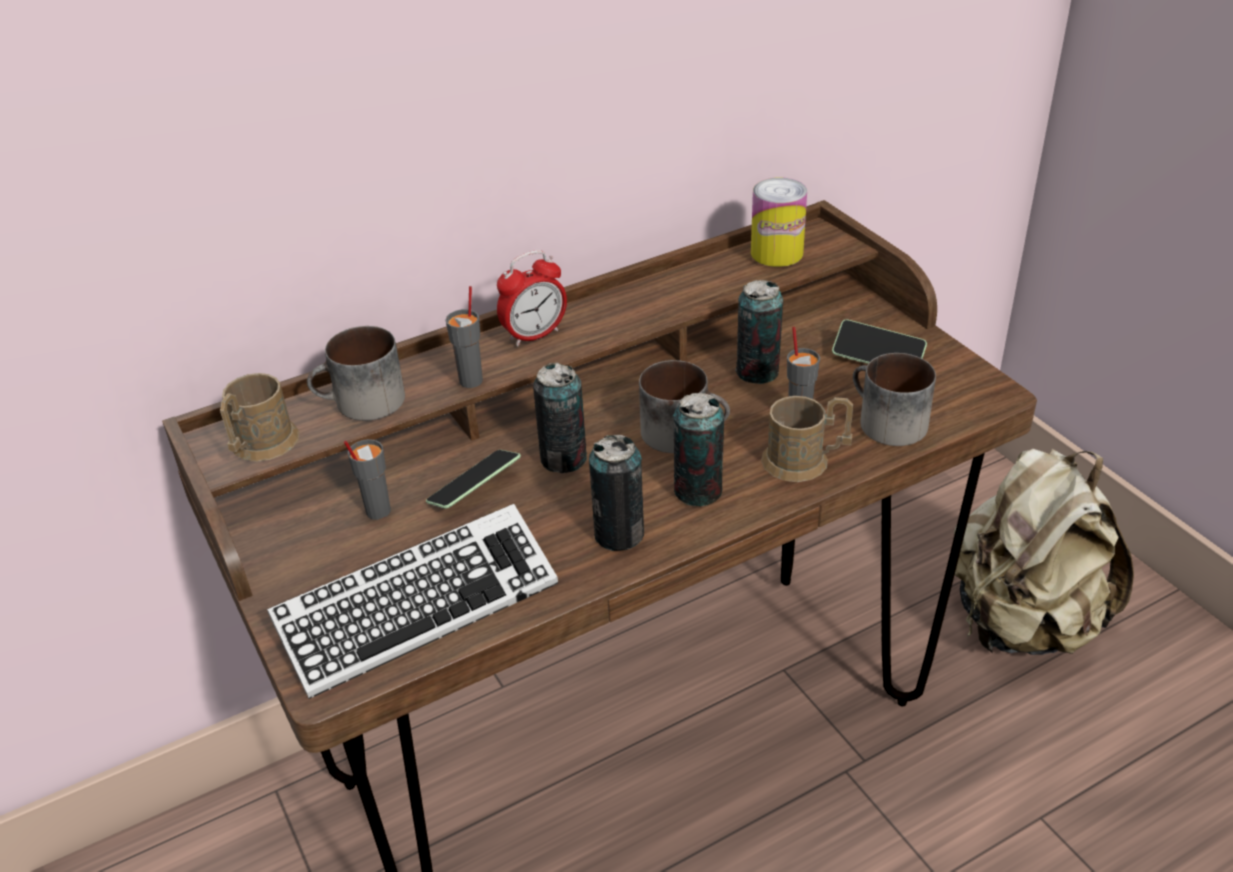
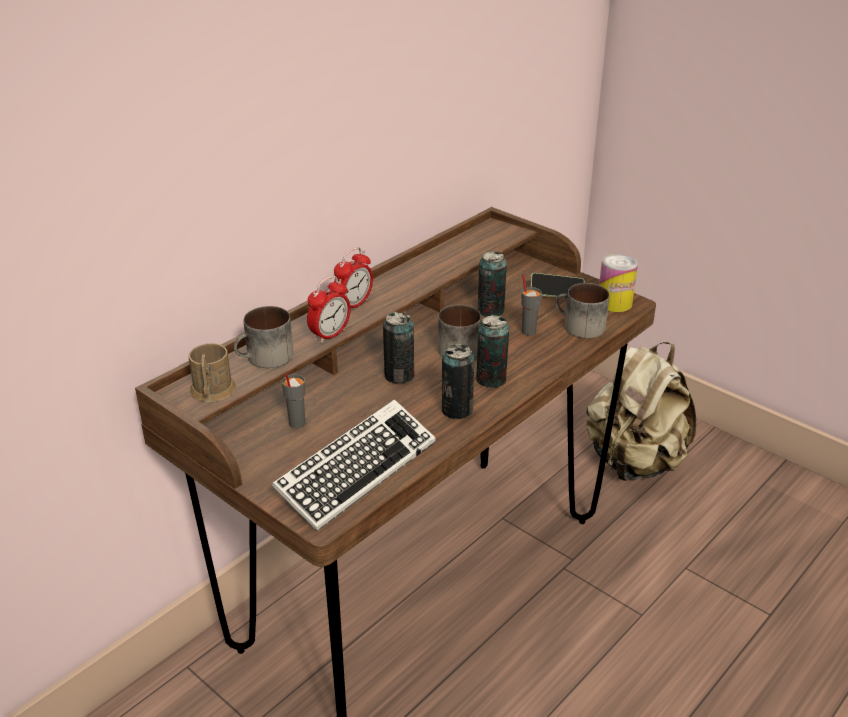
camera: 20 degrees left, 5 degrees down
(472, 380) = (330, 335): grey cup -> alarm clock
(475, 489) = (353, 401): phone -> none
(776, 253) = (478, 240): can -> can (614, 303)
(805, 461) = (544, 354): brown mug -> none

